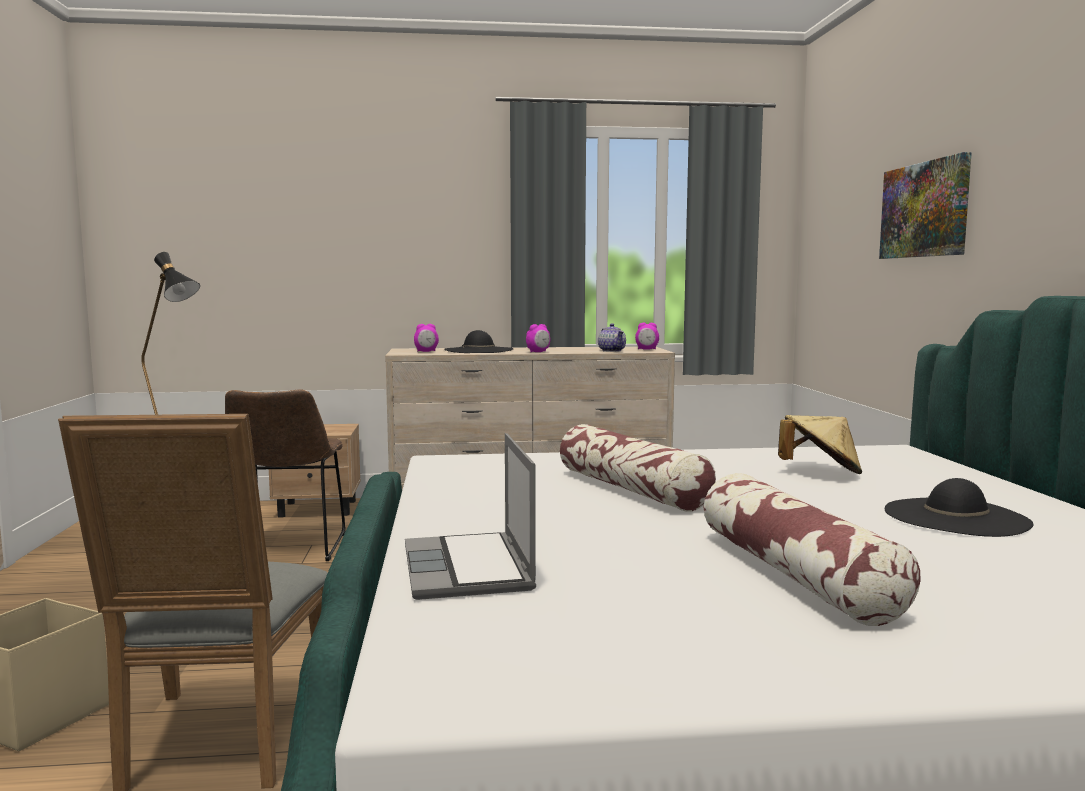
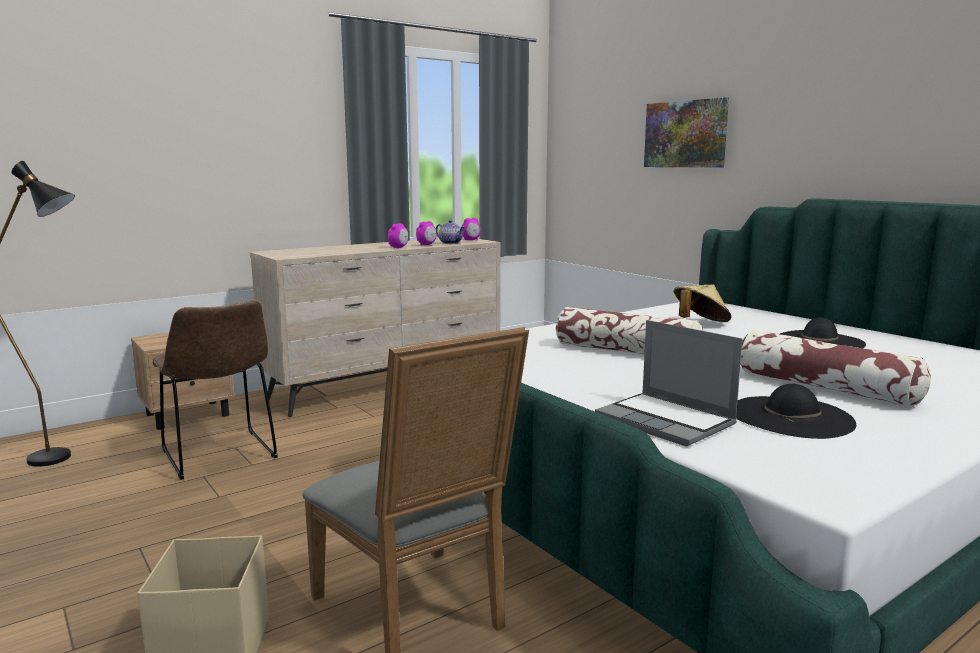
camera: 30 degrees left, 5 degrees up
(426, 351) = (299, 253): alarm clock -> alarm clock (426, 245)
(479, 350) = (341, 249): black hat -> black hat (791, 417)

